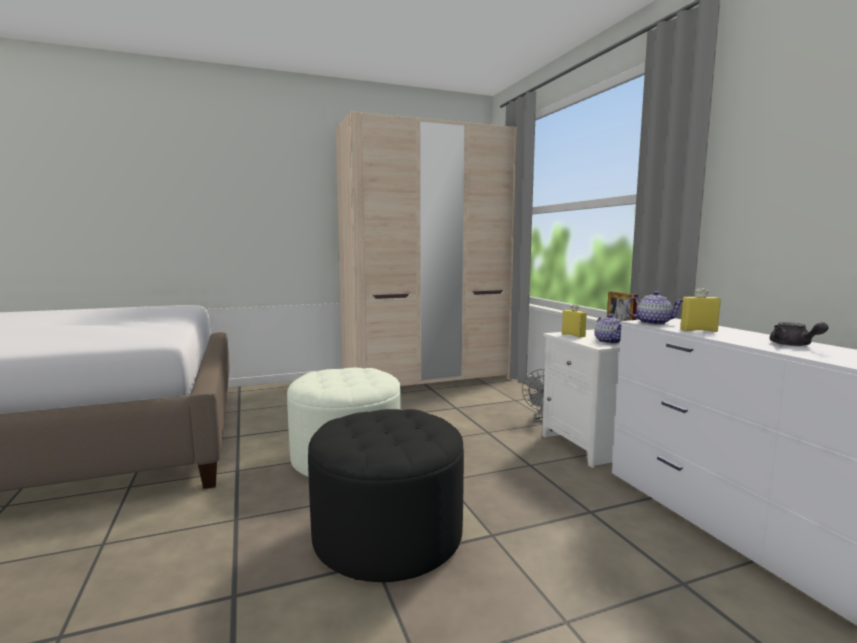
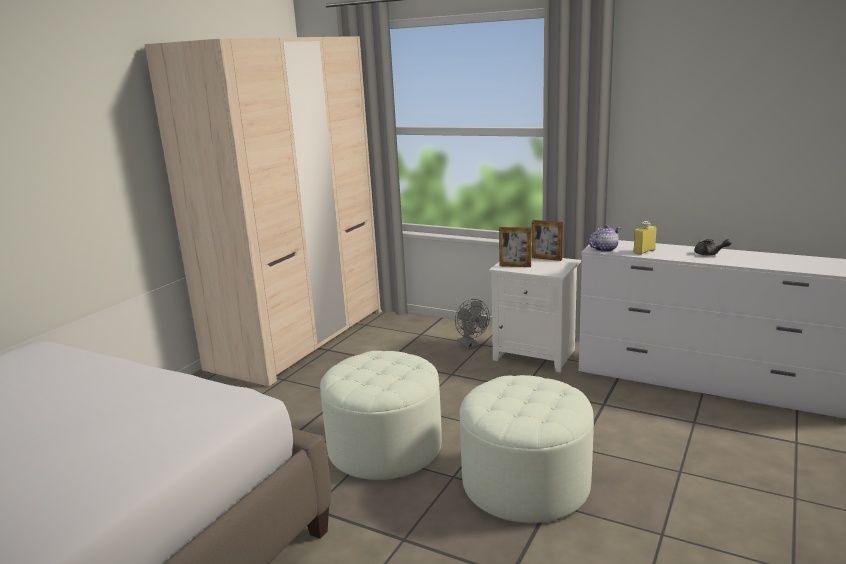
camera: 40 degrees left, 10 degrees up
(388, 535) = (525, 483): black ottoman -> white ottoman
(573, 335) = (515, 266): yellow bottle -> picture frame
(609, 341) = (552, 266): teapot -> none

